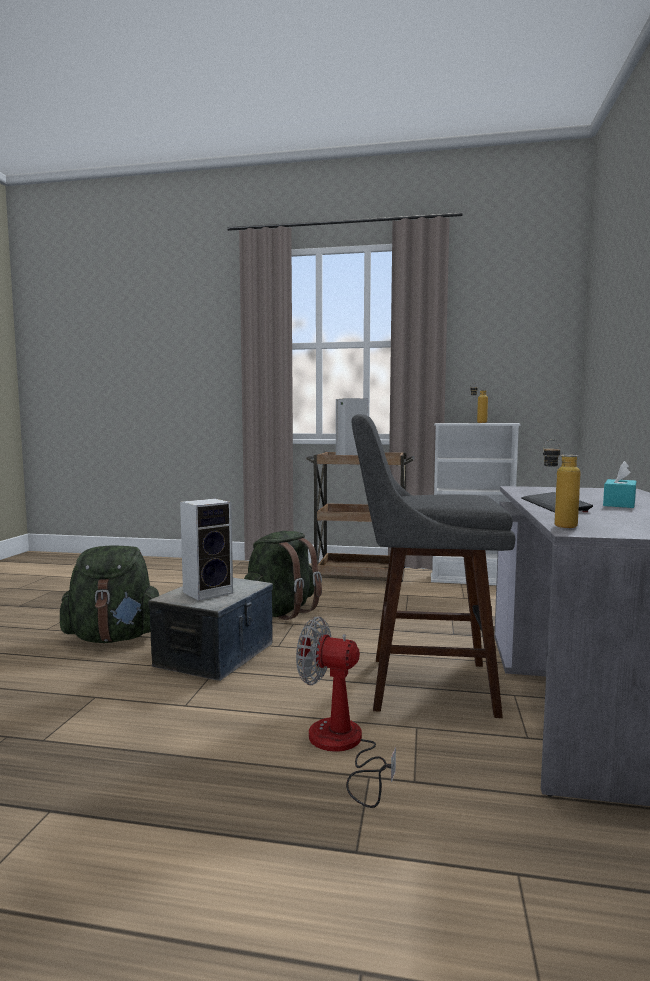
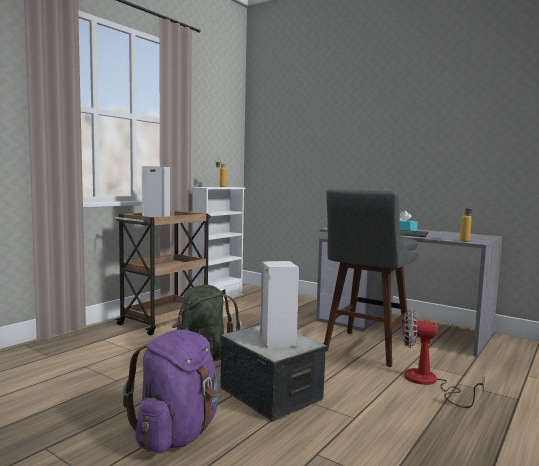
camera: 65 degrees left, 0 degrees up
(114, 638) = (177, 434): green backpack -> purple backpack
(342, 747) = (428, 383): fan -> fan turned 60 degrees clockwise

